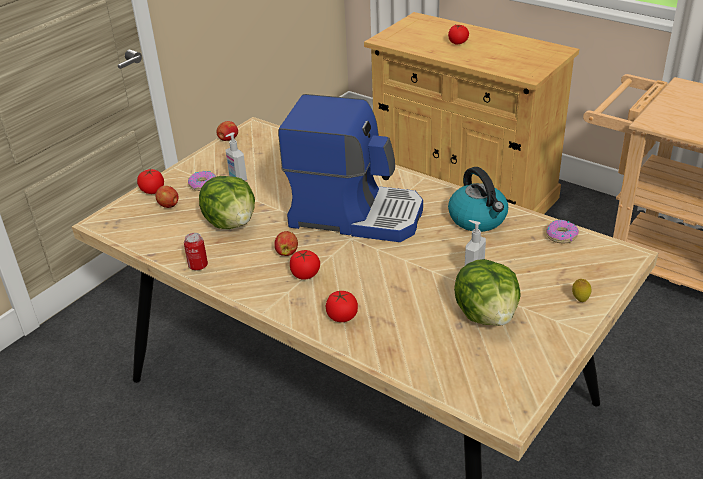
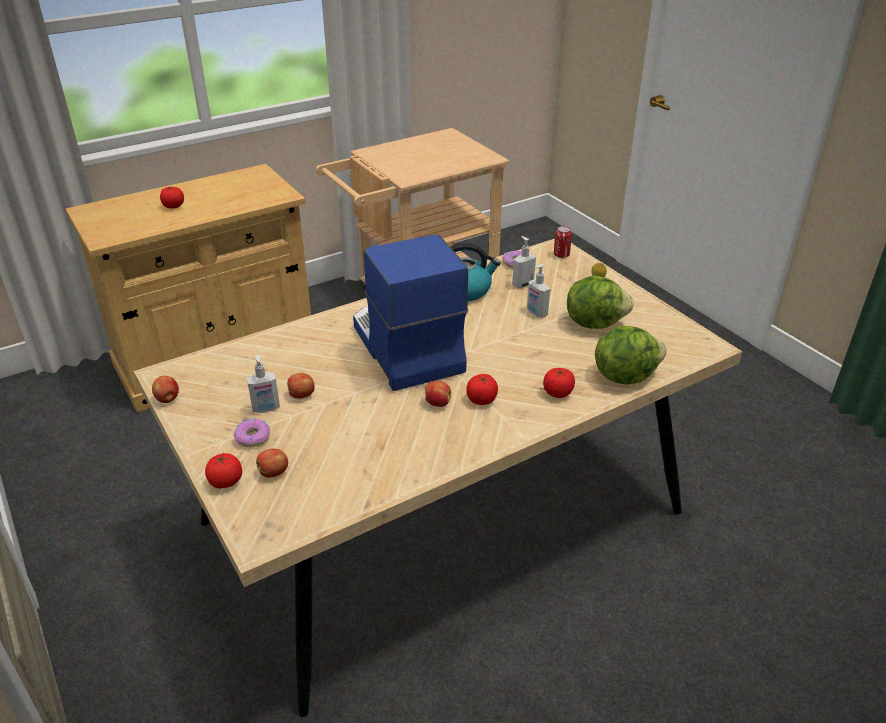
camera: 70 degrees left, 0 degrees up
(198, 266) = (417, 469): can -> can (561, 255)
(231, 223) = (353, 430): lettuce -> lettuce (624, 375)
(262, 187) = (302, 395): none -> apple
(356, 214) = (405, 348): coffee machine -> coffee machine turned 60 degrees counterclockwise
(521, 250) = (522, 284): none -> soap dispenser

